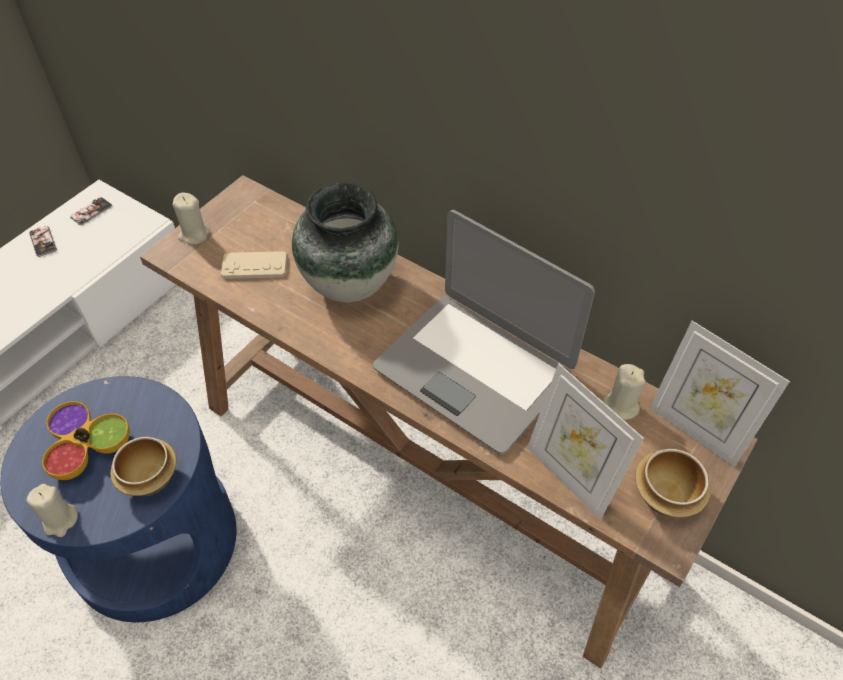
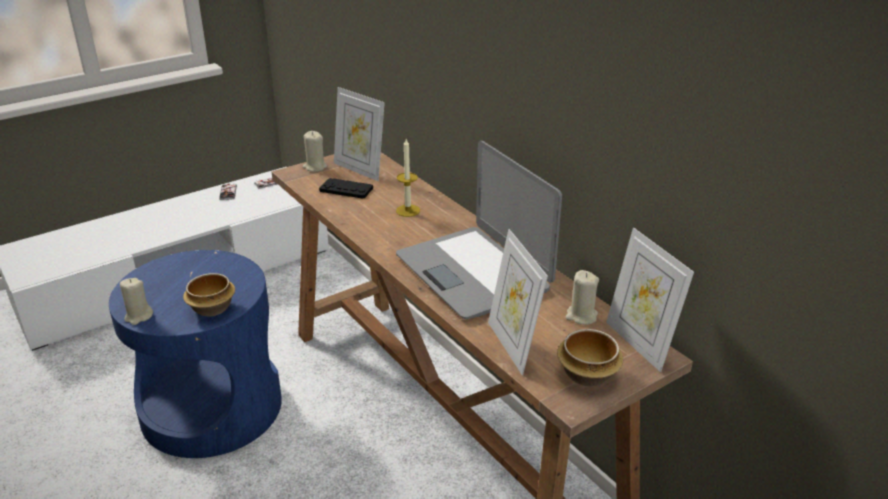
camera: 20 degrees right, 20 degrees down
(86, 446) = (181, 282): bowl -> none
(254, 225) = (360, 169): none -> picture frame
(254, 266) = (346, 189): beige game controller -> black game controller
(348, 285) = (408, 210): vase -> candle

